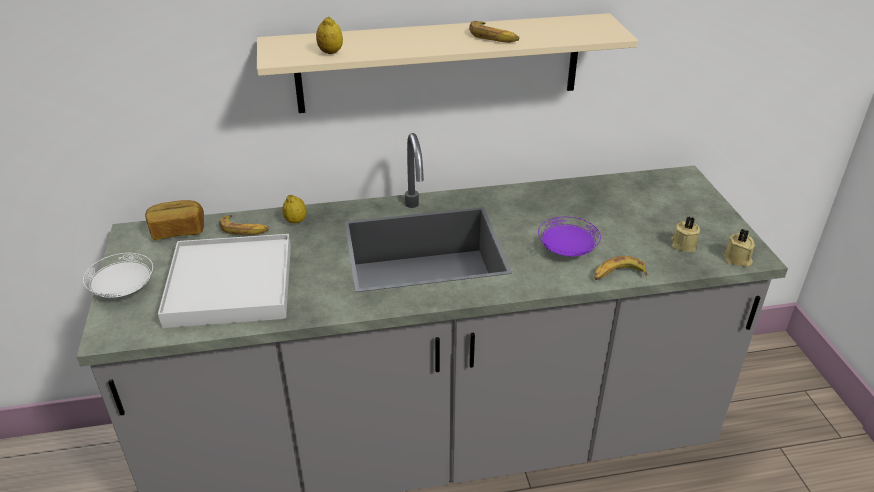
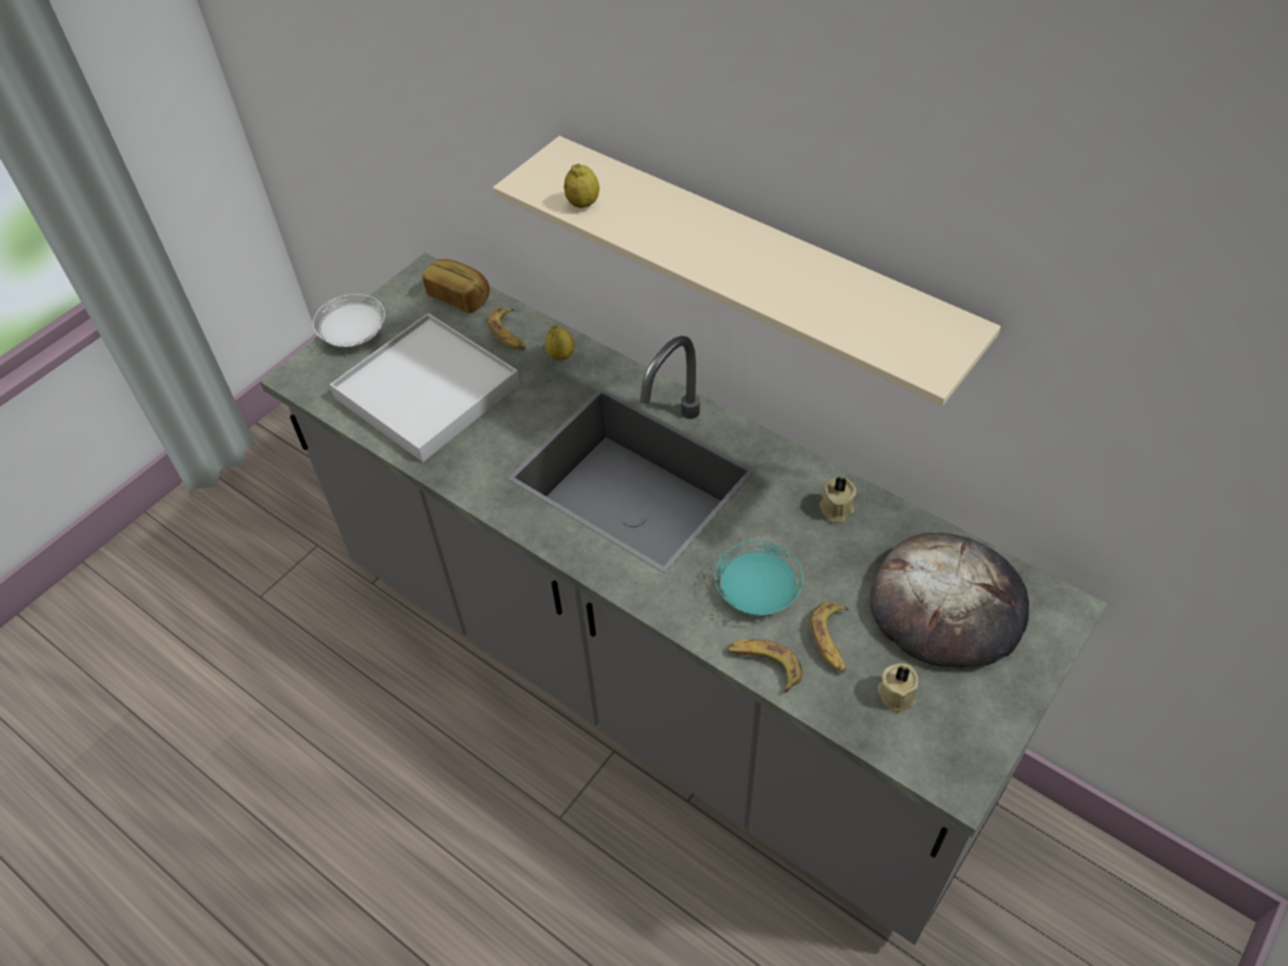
camera: 50 degrees right, 15 degrees up
(493, 37) = (778, 282): banana -> banana (832, 641)
(566, 250) = (757, 592): purple plate -> turquoise plate
(646, 202) = (948, 605): none -> bread
(737, 259) = (930, 766): beige candle -> beige candle (835, 509)

